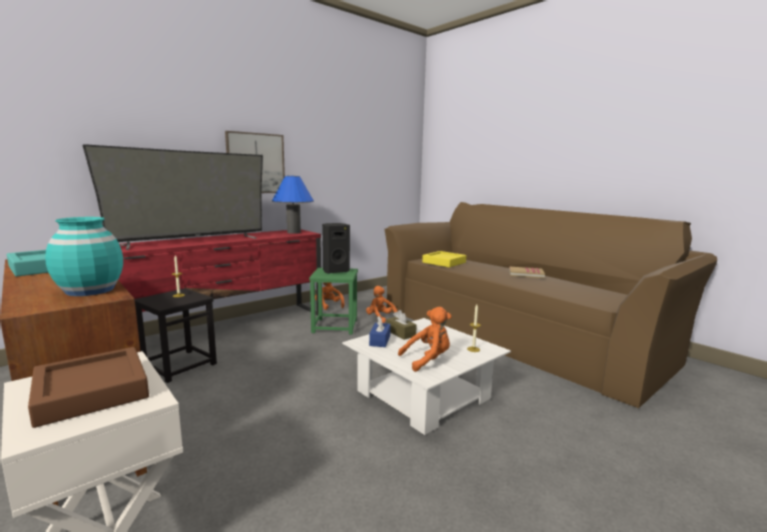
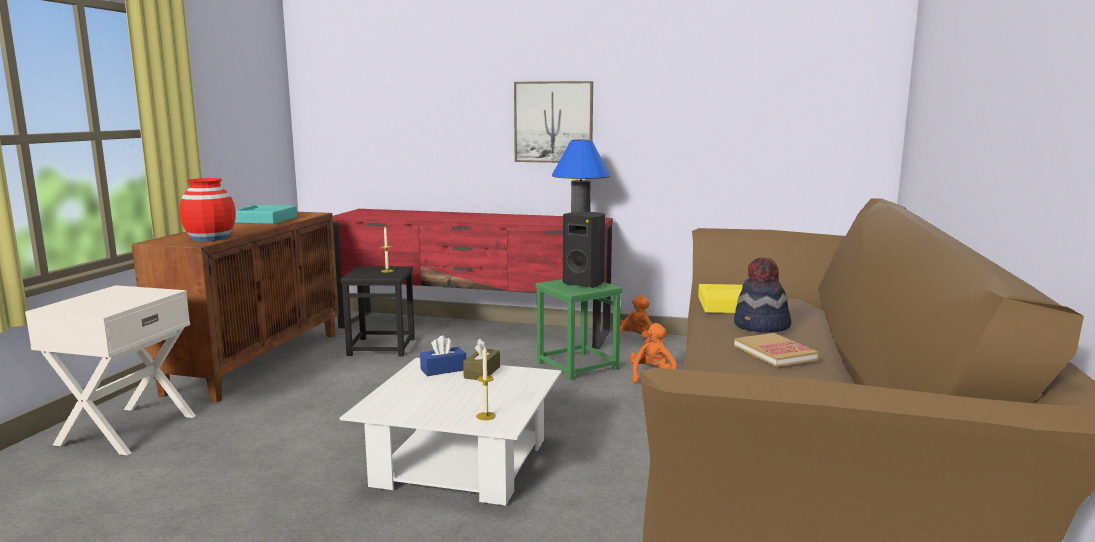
camera: 55 degrees right, 0 degrees up
(90, 290) = (210, 238): turquoise vase -> red vase
(92, 392) = (110, 300): brown tray -> none
(192, 241) = (447, 216): television -> none
(428, 360) = (416, 401): orange plush toy -> none
(486, 267) = (761, 326): none -> hat

